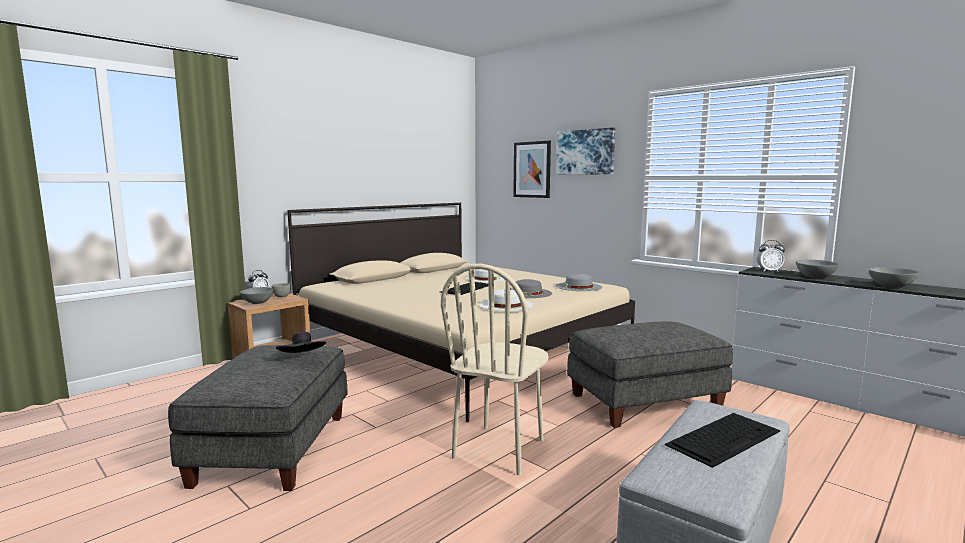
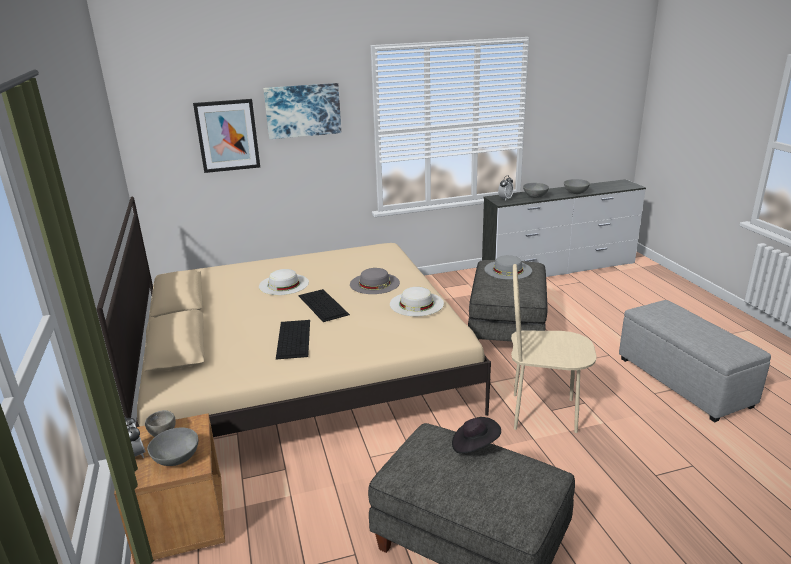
camera: 60 degrees left, 15 degrees up
(499, 449) = (543, 413): beige chair -> beige chair turned 135 degrees clockwise
(578, 286) = (377, 257): grey hat -> grey hat (508, 270)
(724, 437) = (687, 322): keyboard -> keyboard (293, 338)

